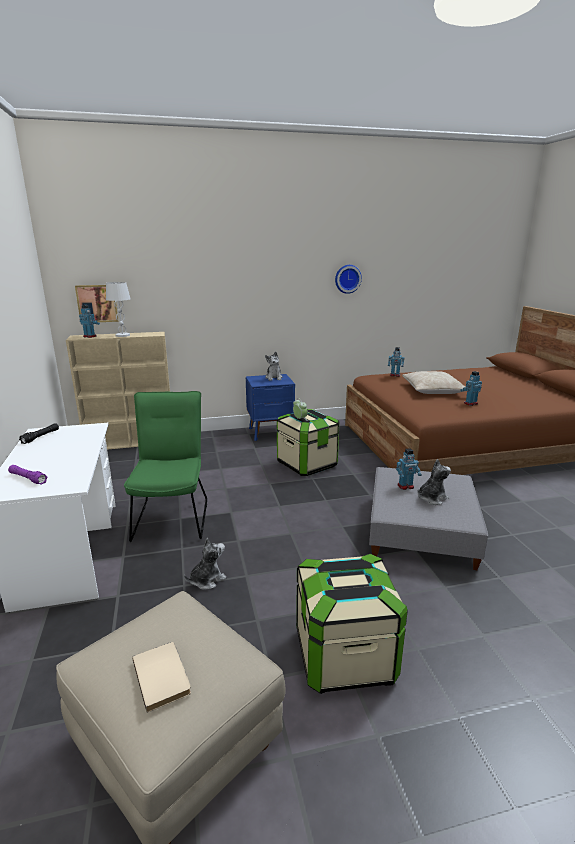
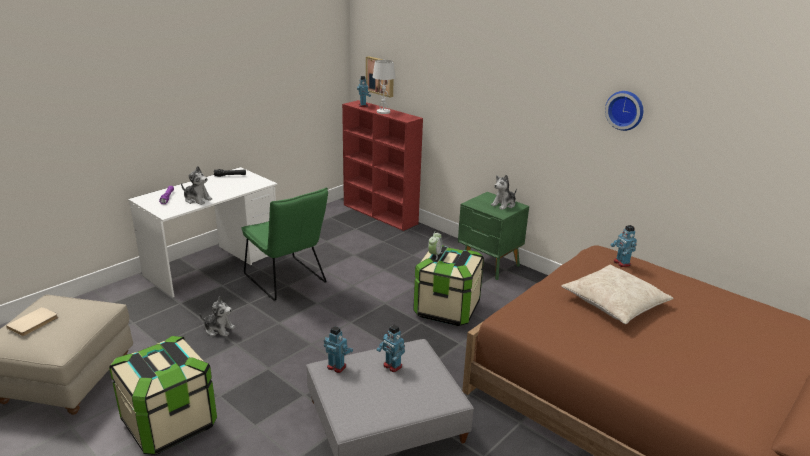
camera: 55 degrees right, 5 degrees up
(132, 442) = (380, 214): beige bookcase -> red bookcase
(172, 516) = (287, 281): green chair -> green chair turned 90 degrees clockwise
(271, 433) = (490, 265): blue nightstand -> green nightstand
(431, 498) = (383, 389): plush toy -> plush toy (197, 199)
(470, 403) = (600, 339): toy robot -> toy robot (337, 366)

